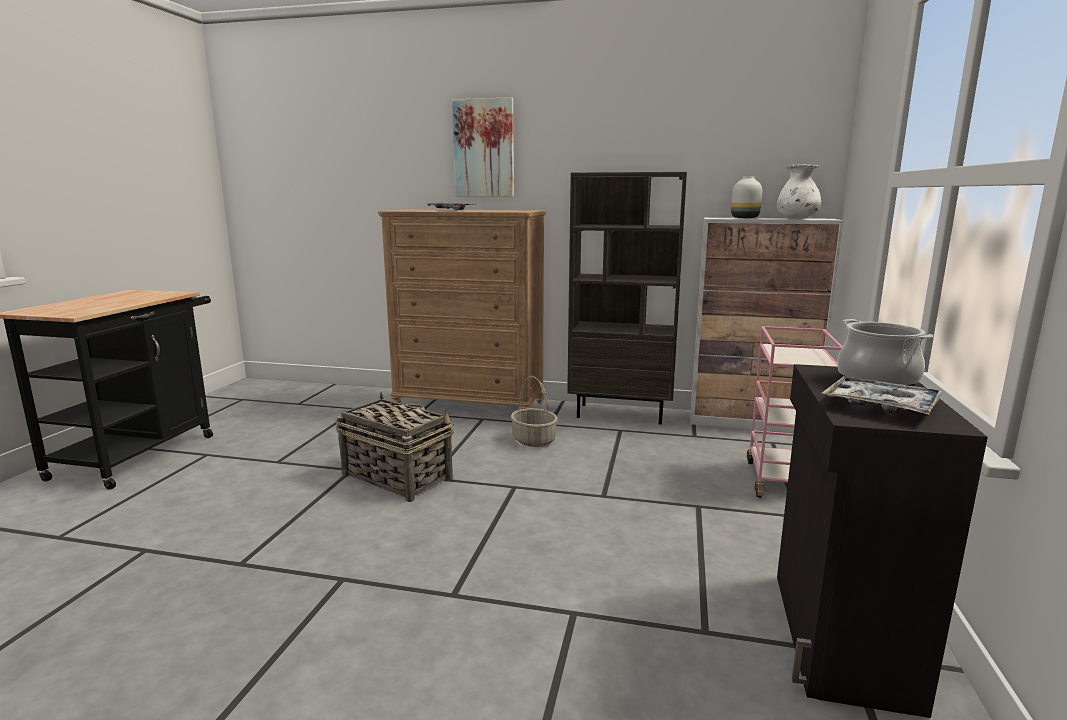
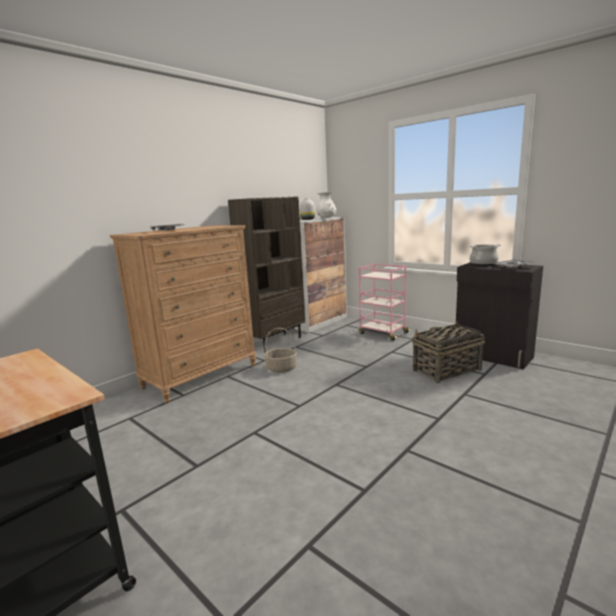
camera: 60 degrees left, 0 degrees up
(396, 477) = (285, 417): basket -> basket (446, 370)
(484, 148) = (163, 182): picture -> none

